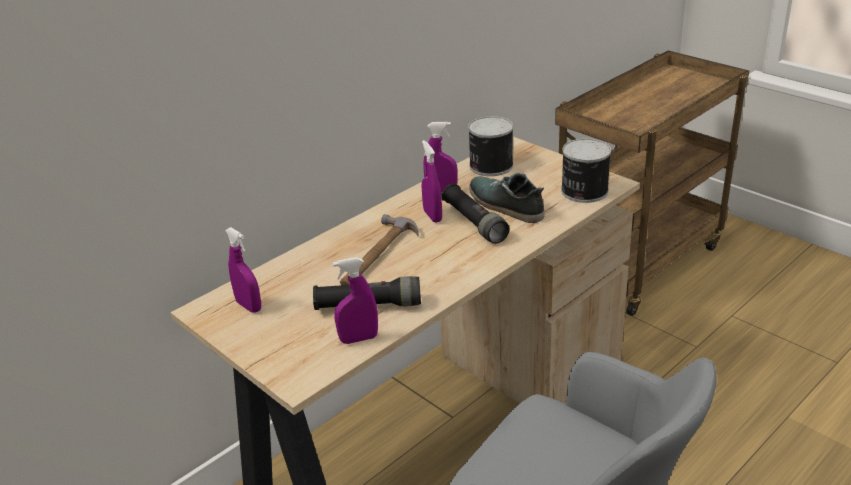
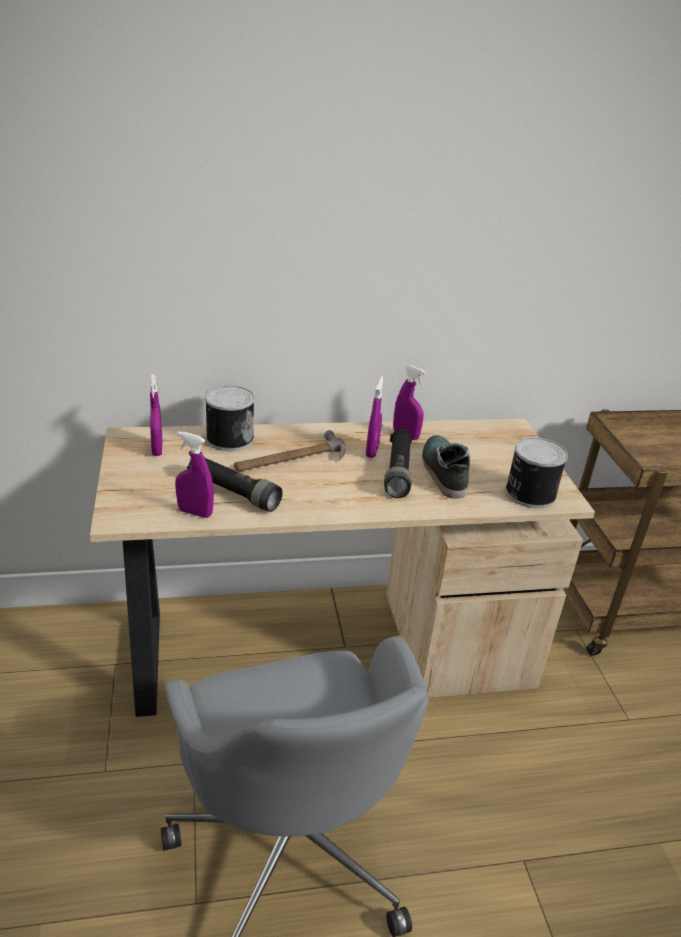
camera: 30 degrees right, 0 degrees up
(490, 165) = (473, 434): can -> can (229, 438)

